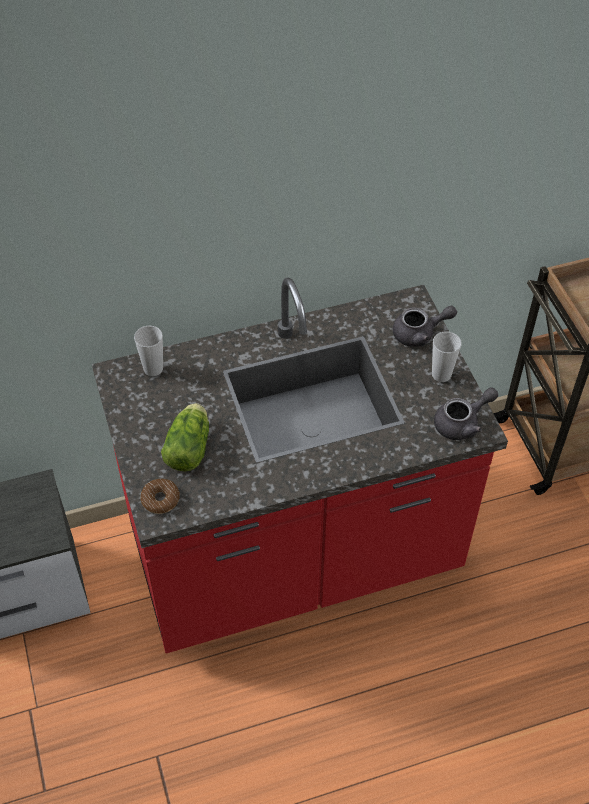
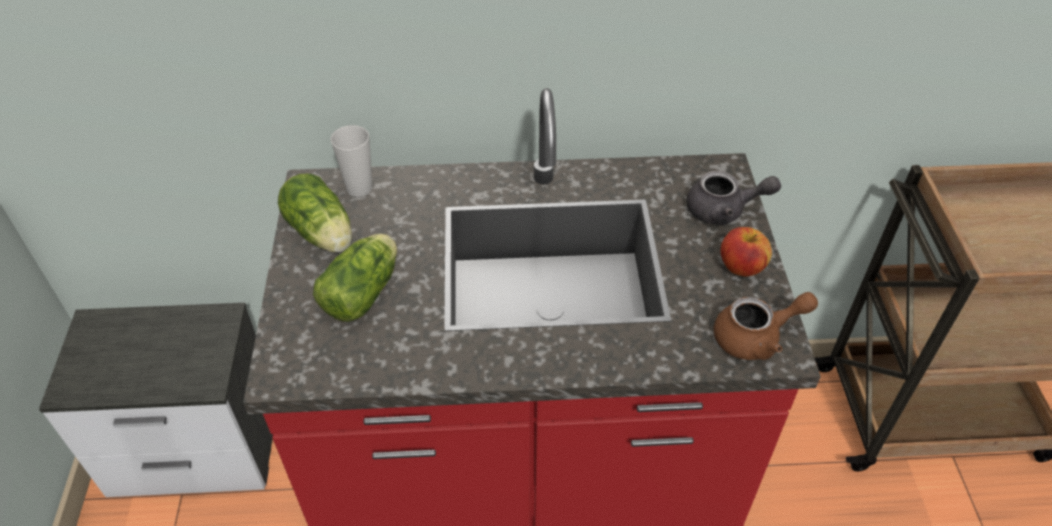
camera: 15 degrees right, 5 degrees down
(141, 410) = (323, 234): none -> lettuce
(160, 499) = (295, 352): donut -> none
(441, 374) = (741, 267): cup -> apple
(462, 423) = (756, 338): grey teapot -> brown teapot

